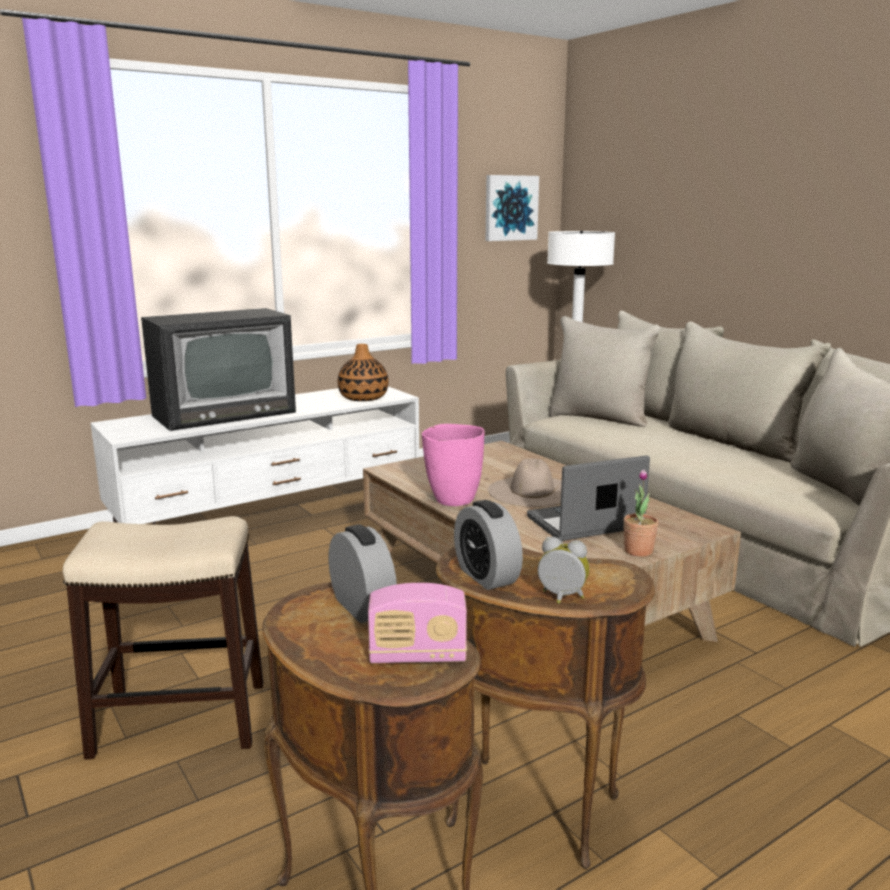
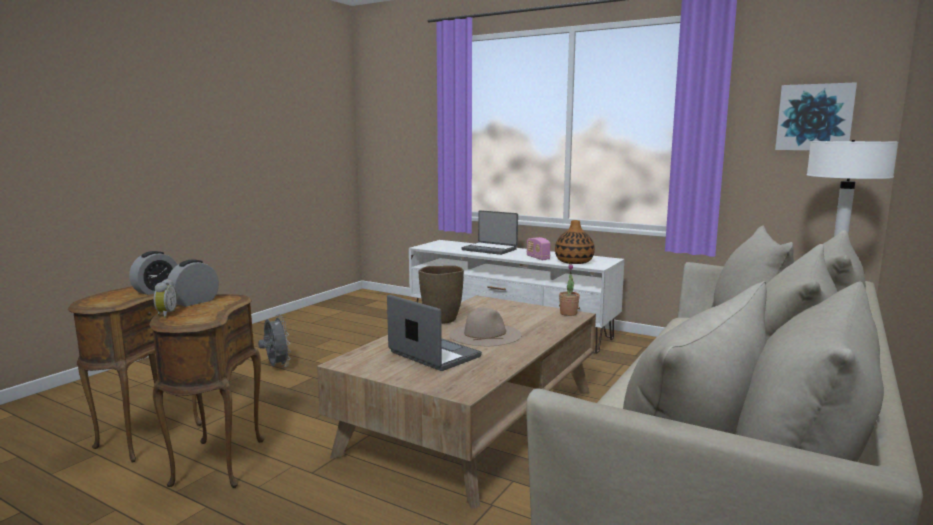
camera: 65 degrees right, 5 degrees down
(178, 719) = (276, 366): stool -> grey fan
(224, 413) = (490, 249): television -> laptop
(417, 656) = (103, 302): radio -> radio (538, 258)
(453, 500) = (441, 320): pink vase -> brown vase
(638, 551) = (392, 374): potted plant -> potted plant (568, 313)

